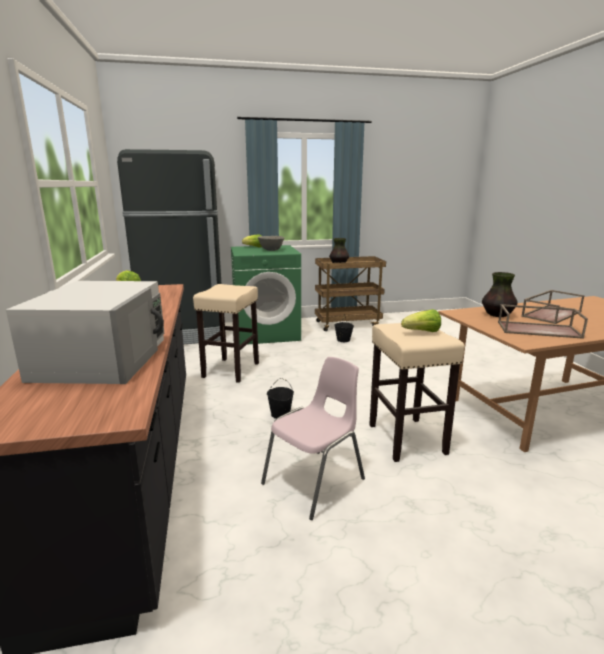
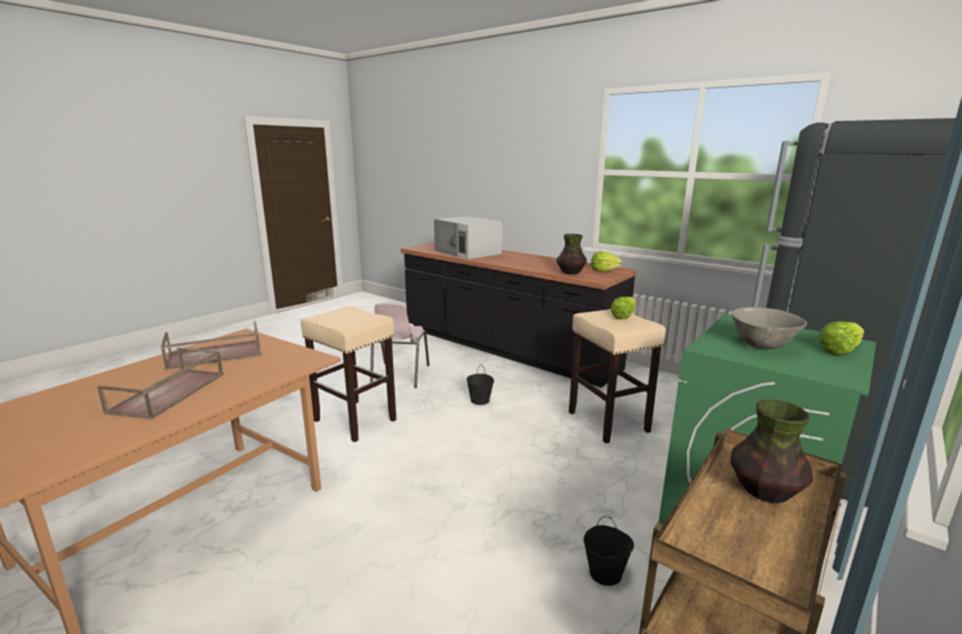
camera: 140 degrees right, 0 degrees up
(422, 332) = (341, 319): lettuce -> lettuce (623, 316)
(497, 315) = (258, 368): vase -> vase (570, 273)

